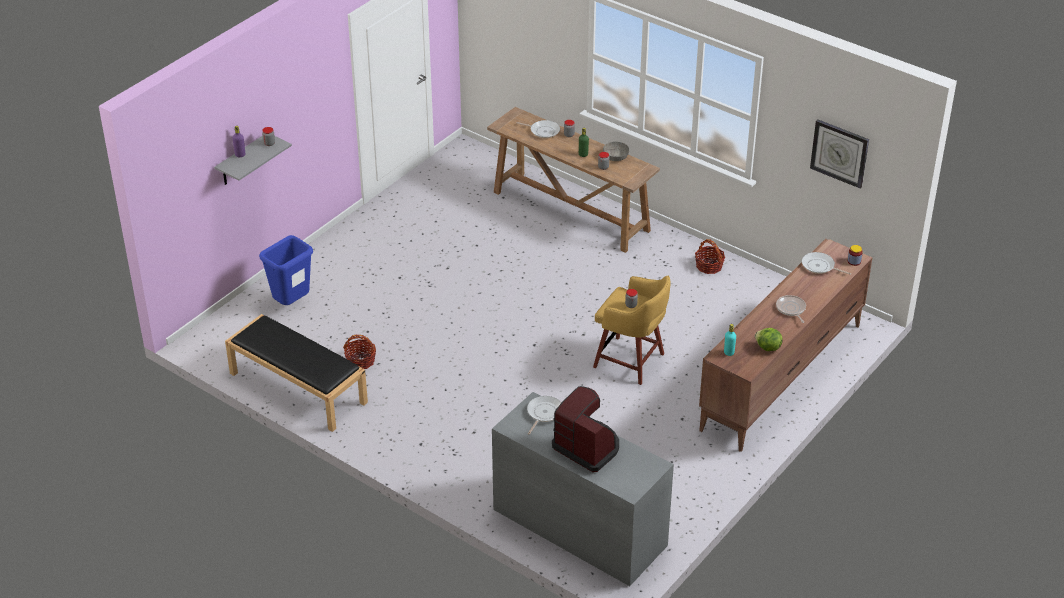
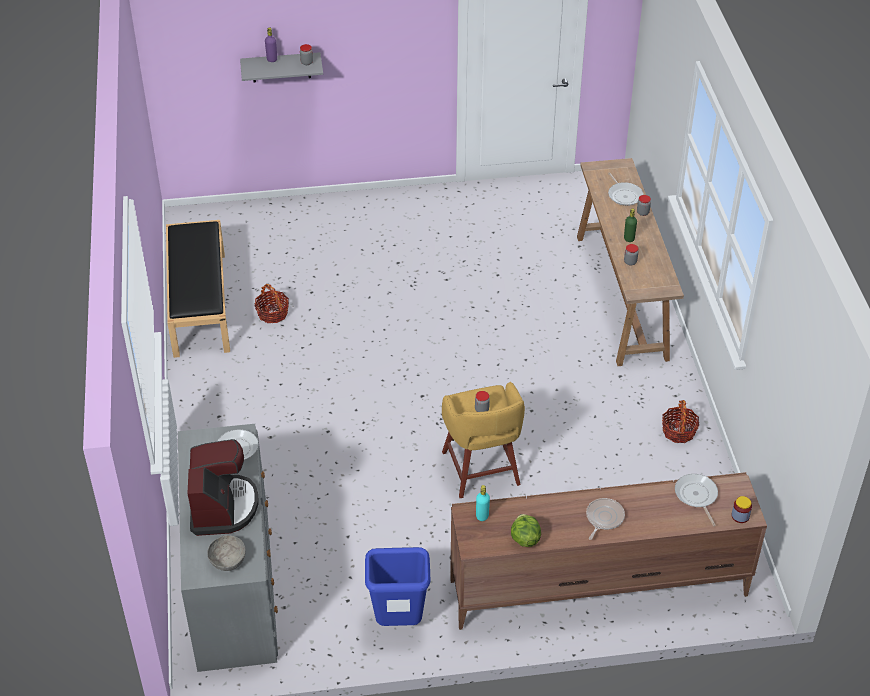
camera: 45 degrees right, 5 degrees up
(292, 303) = (290, 231): blue trash can -> blue trash can (399, 622)
(615, 157) = (656, 259): grey bowl -> grey bowl (227, 560)
(839, 153) = (793, 382): wall clock -> none

